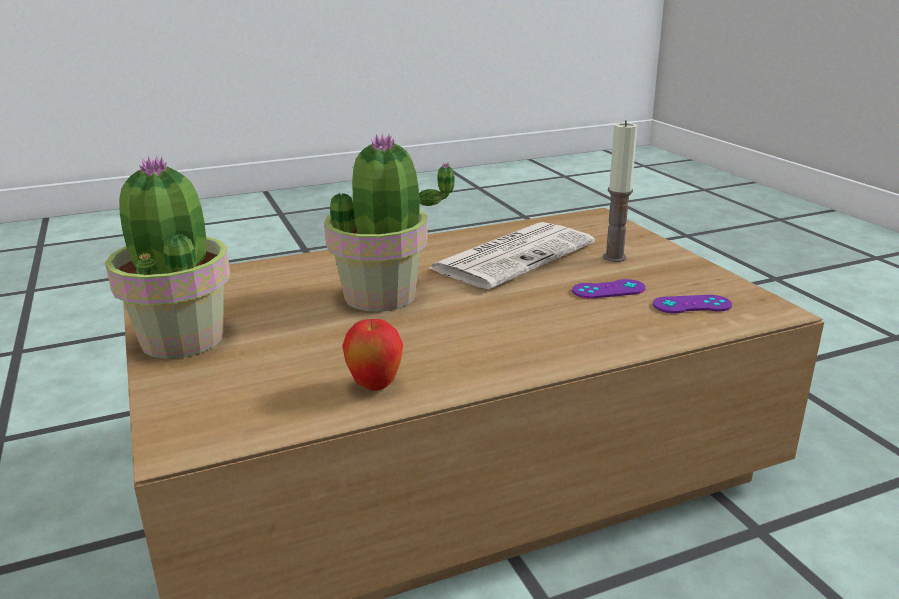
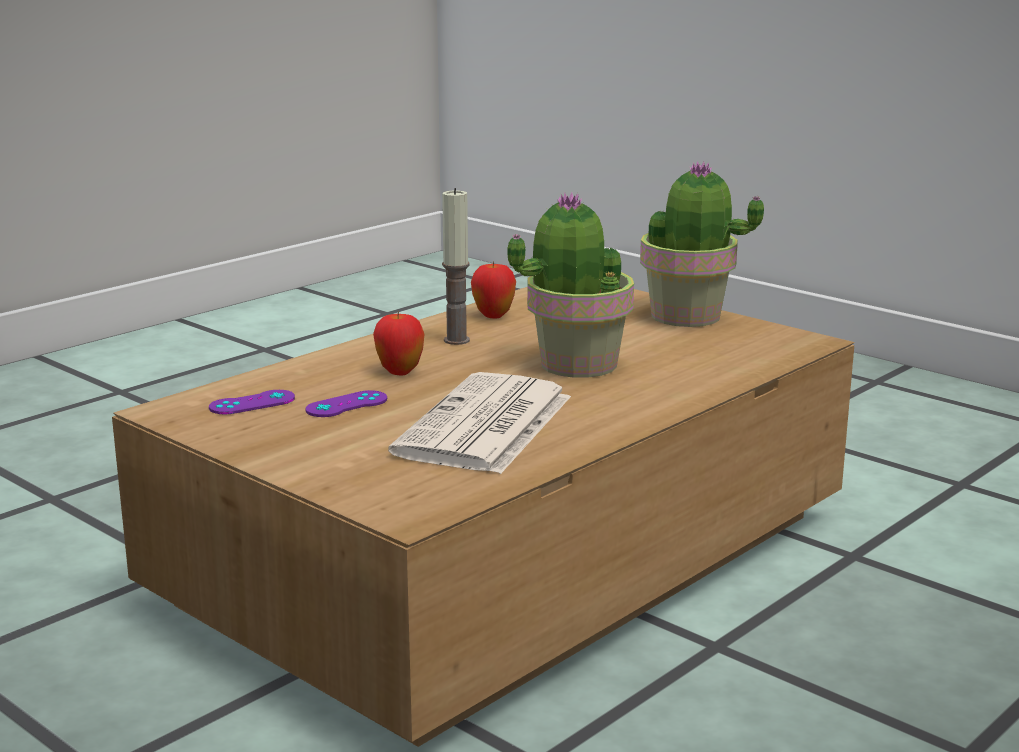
camera: 155 degrees right, 5 degrees down
(545, 316) = (399, 372): none -> apple
(614, 257) = (354, 444): candle -> candle (456, 340)

